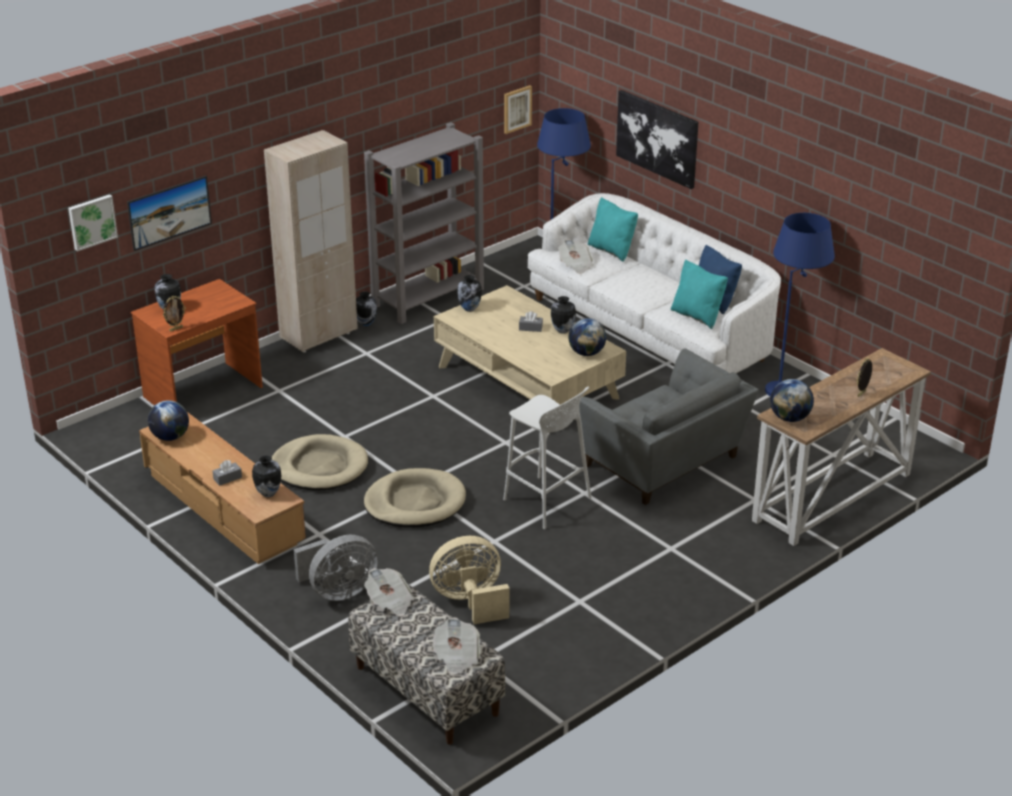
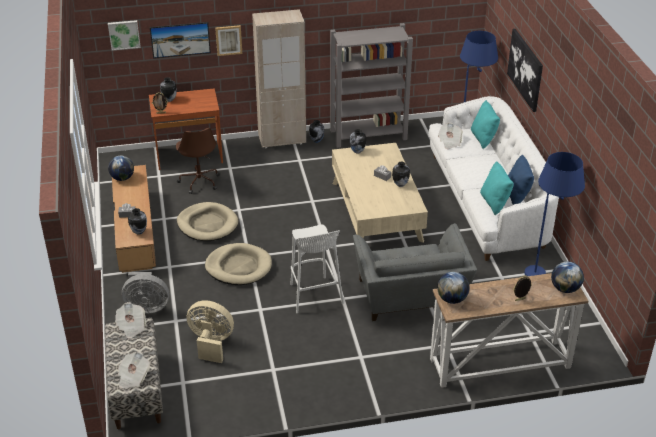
camera: 30 degrees right, 5 degrees up
(255, 421) = (200, 183): none -> brown office chair
(517, 109) = (464, 24): picture -> picture (228, 40)
(586, 353) = (400, 205): globe -> globe (565, 288)

